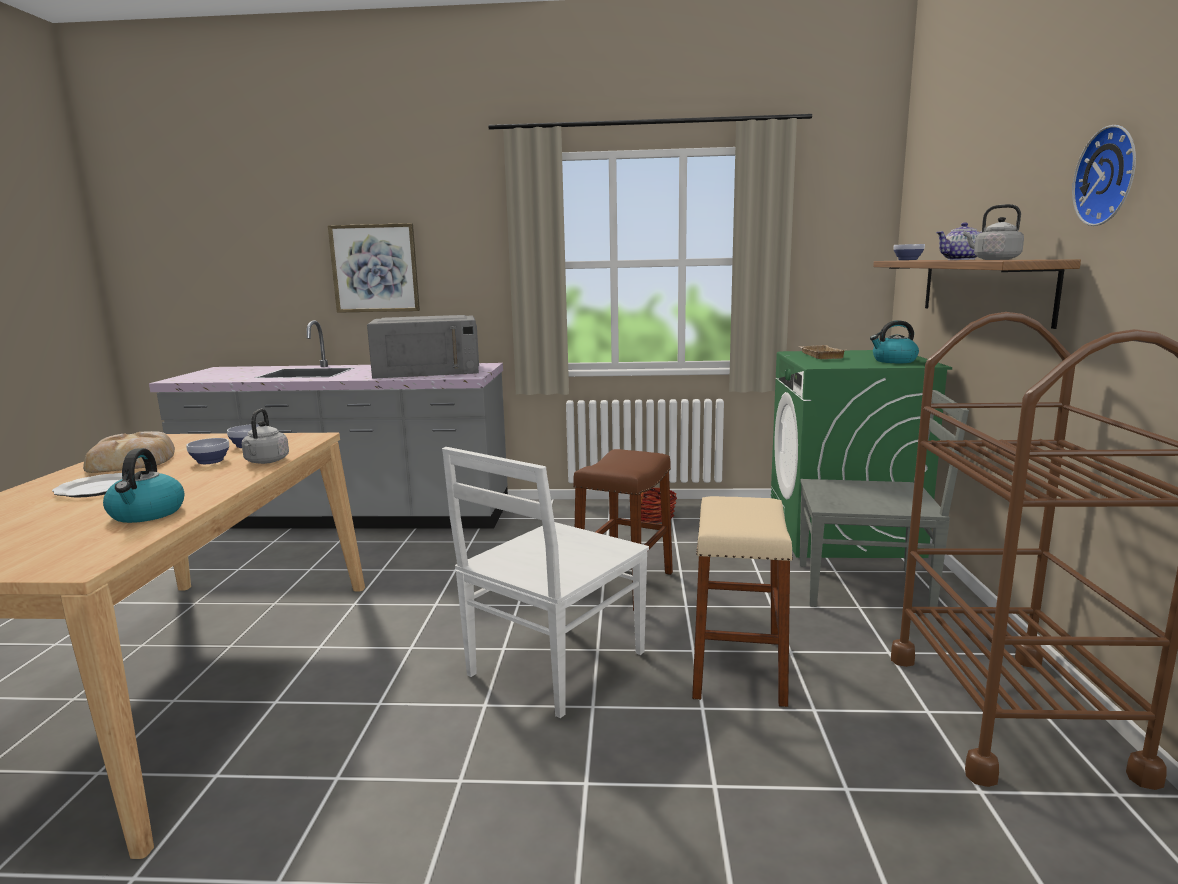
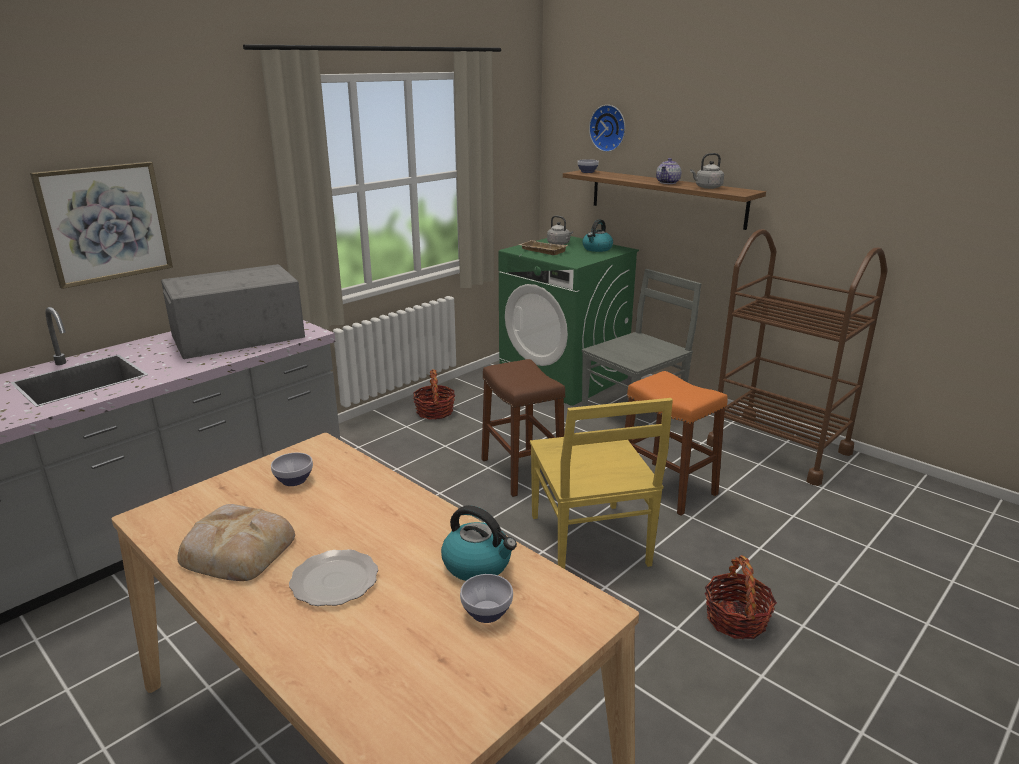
camera: 50 degrees left, 10 degrees up
(210, 461) = (325, 508): bowl -> bowl (485, 612)
(266, 461) = (380, 484): grey kettle -> grey kettle (559, 244)
(428, 371) = (237, 337): grey microwave -> grey microwave turned 150 degrees counterclockwise
(524, 821) = (736, 619): none -> basket
(554, 665) = (589, 542): white chair -> yellow chair
(738, 668) = (667, 487): beige stool -> orange stool
(1110, 176) = (788, 147): wall clock -> wall clock (609, 128)

